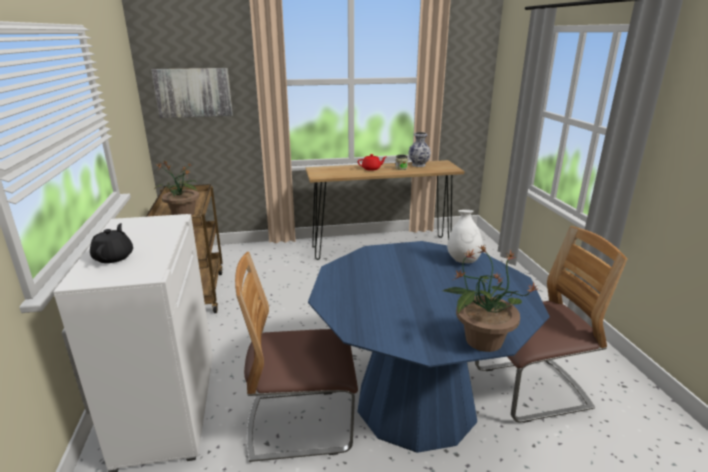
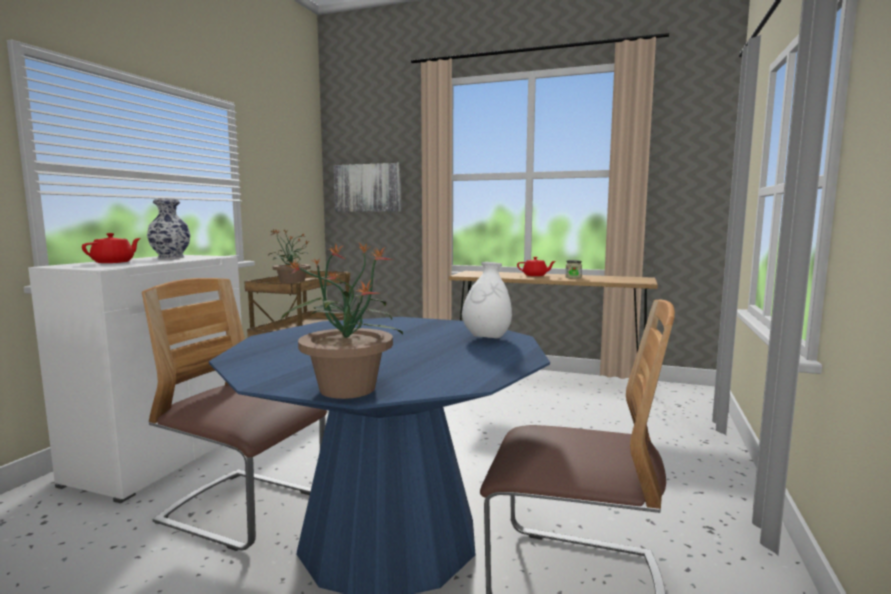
camera: 30 degrees right, 15 degrees down
(114, 257) = (114, 262): black teapot -> red teapot
(418, 165) = (602, 277): vase -> vase (171, 257)

